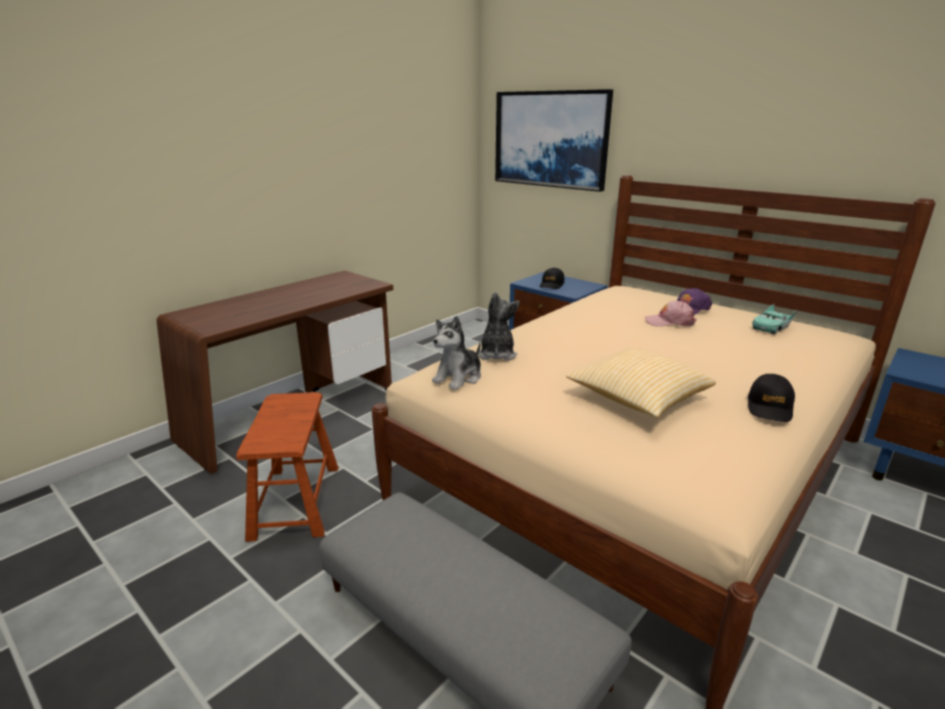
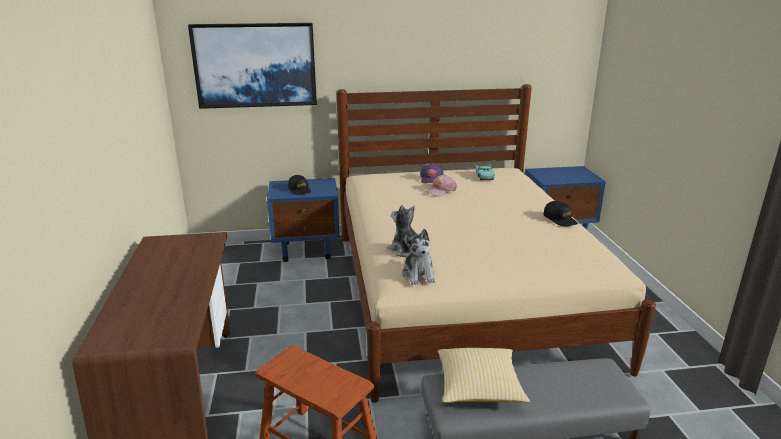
camera: 50 degrees left, 0 degrees up
(637, 399) = (516, 241): pillow -> pillow (479, 388)

